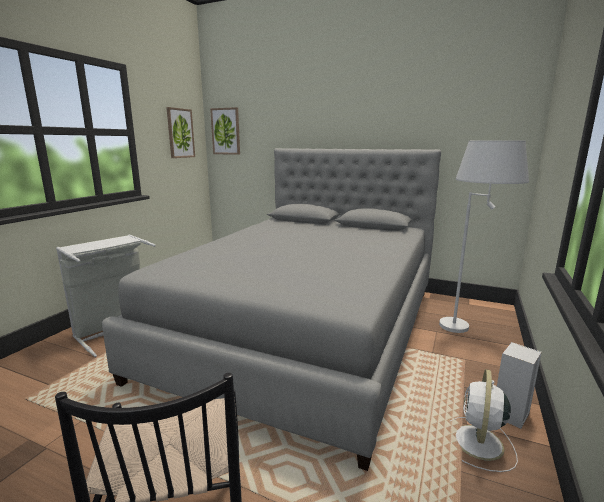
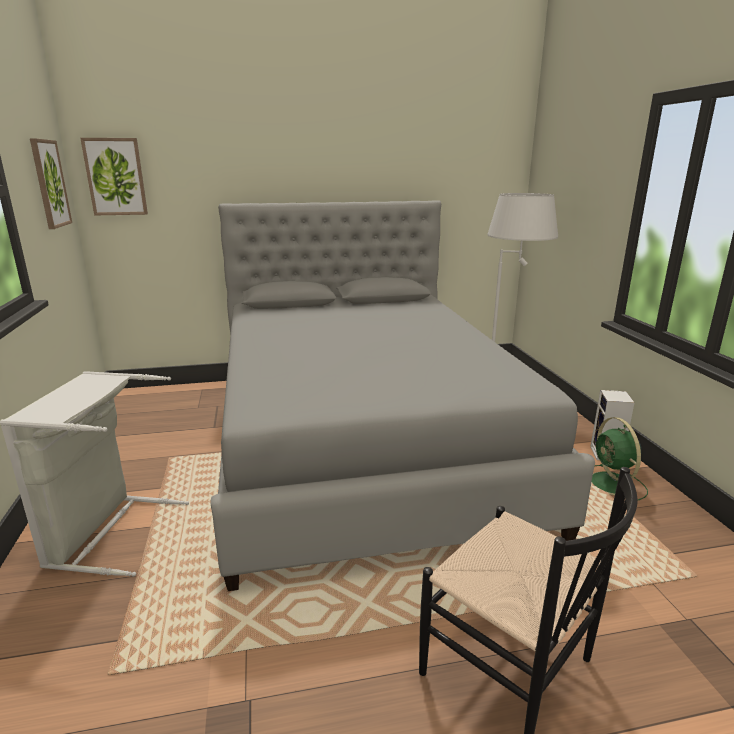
camera: 35 degrees left, 5 degrees up
(478, 443) = (612, 484): white fan -> green fan

